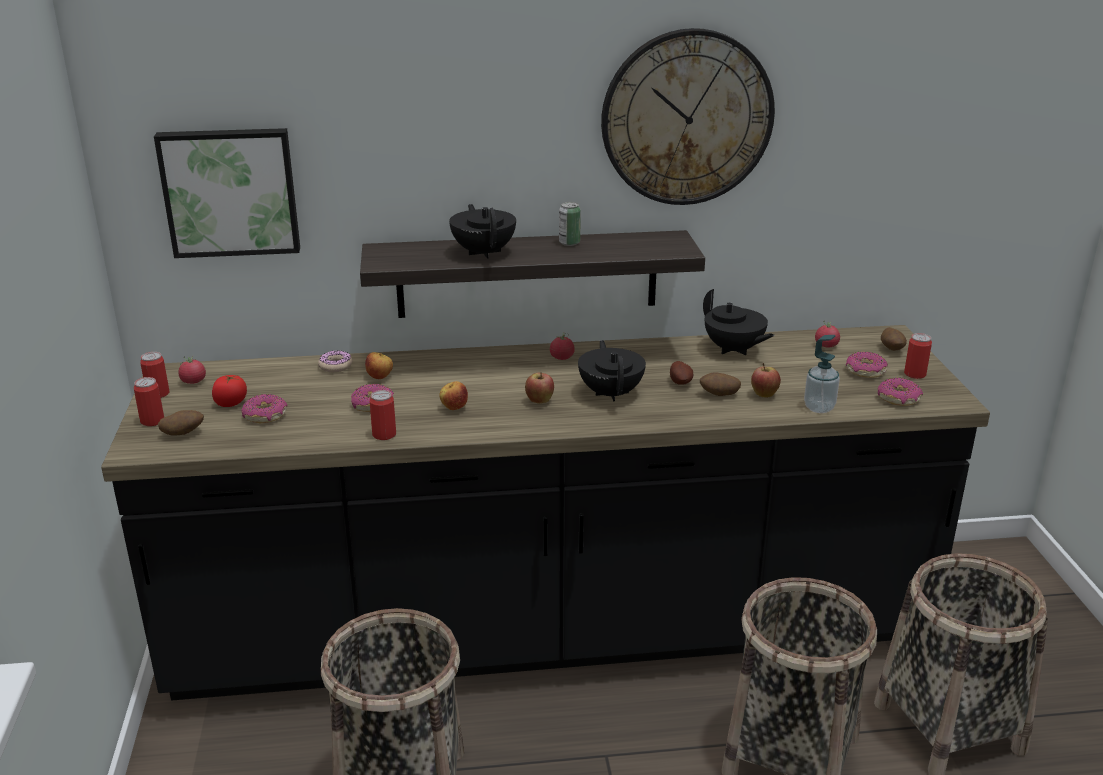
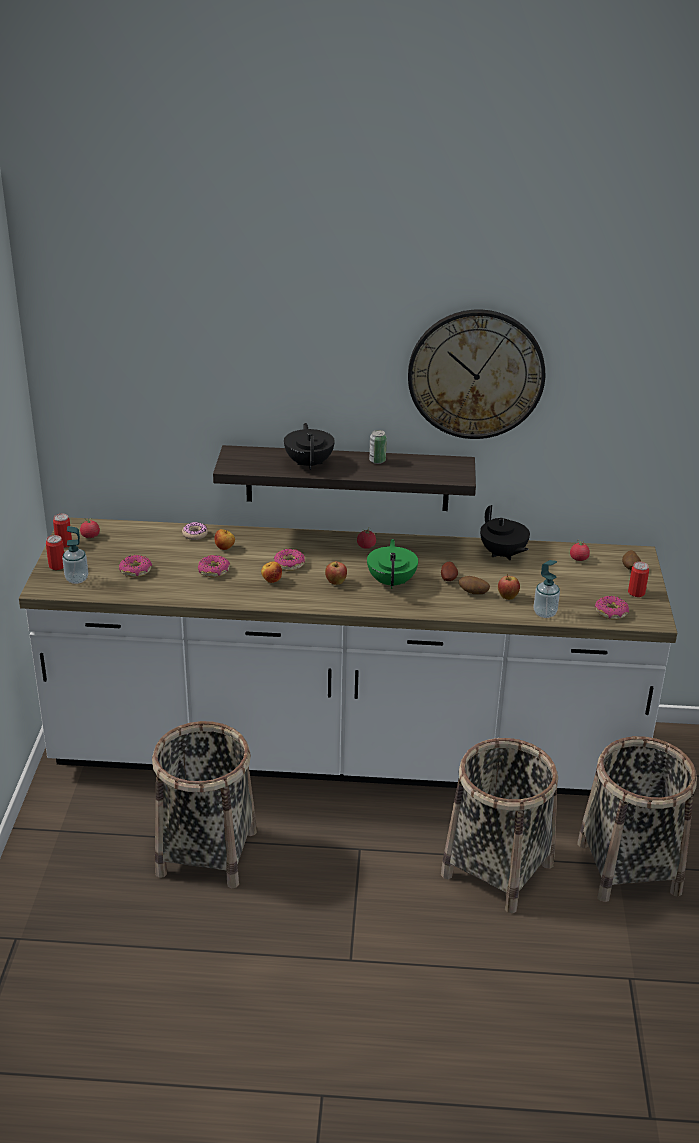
camera: 10 degrees right, 5 degrees up
(183, 434) = (77, 579): potato -> soap dispenser
(230, 191) = (127, 400): picture -> none
(231, 403) = (114, 557): tomato -> none
(384, 435) = (215, 596): can -> none
(551, 633) = (345, 754): black counter -> white counter
(611, 393) = (392, 582): black teapot -> green teapot
(865, 371) = (597, 585): donut -> donut (289, 564)

